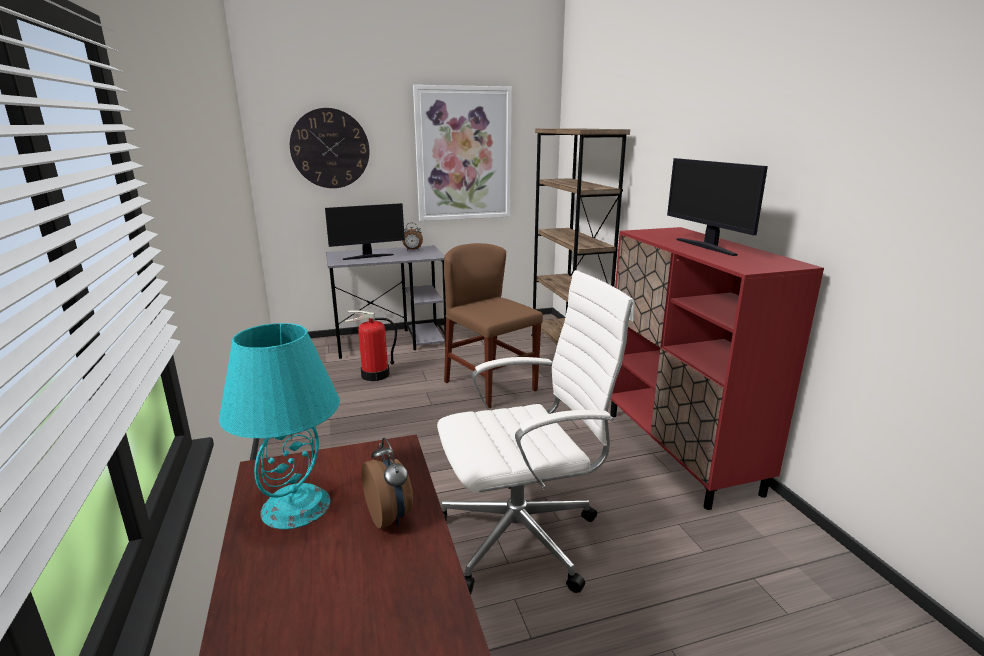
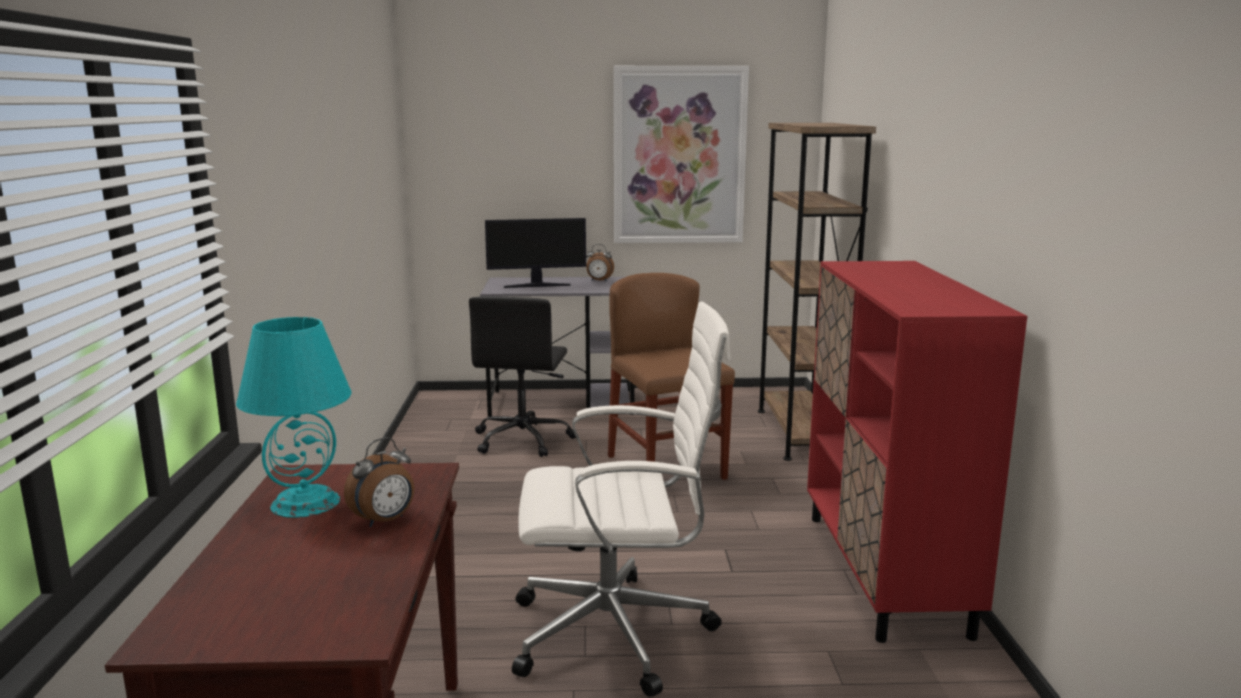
camera: 15 degrees right, 5 degrees down
(330, 148) = (503, 146): wall clock -> none
(375, 375) = (523, 439): fire extinguisher -> black office chair
(390, 517) = (385, 521): alarm clock -> alarm clock turned 60 degrees clockwise
(707, 247) = (907, 285): monitor -> none

